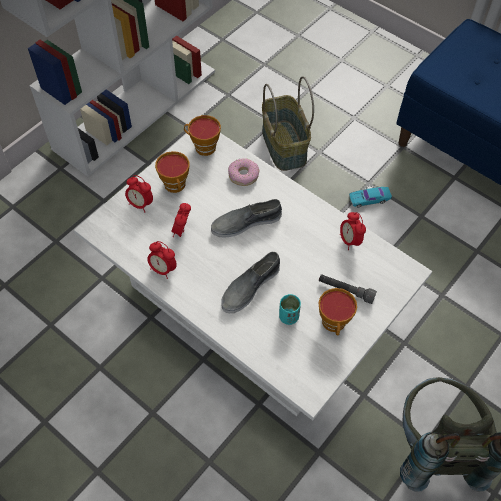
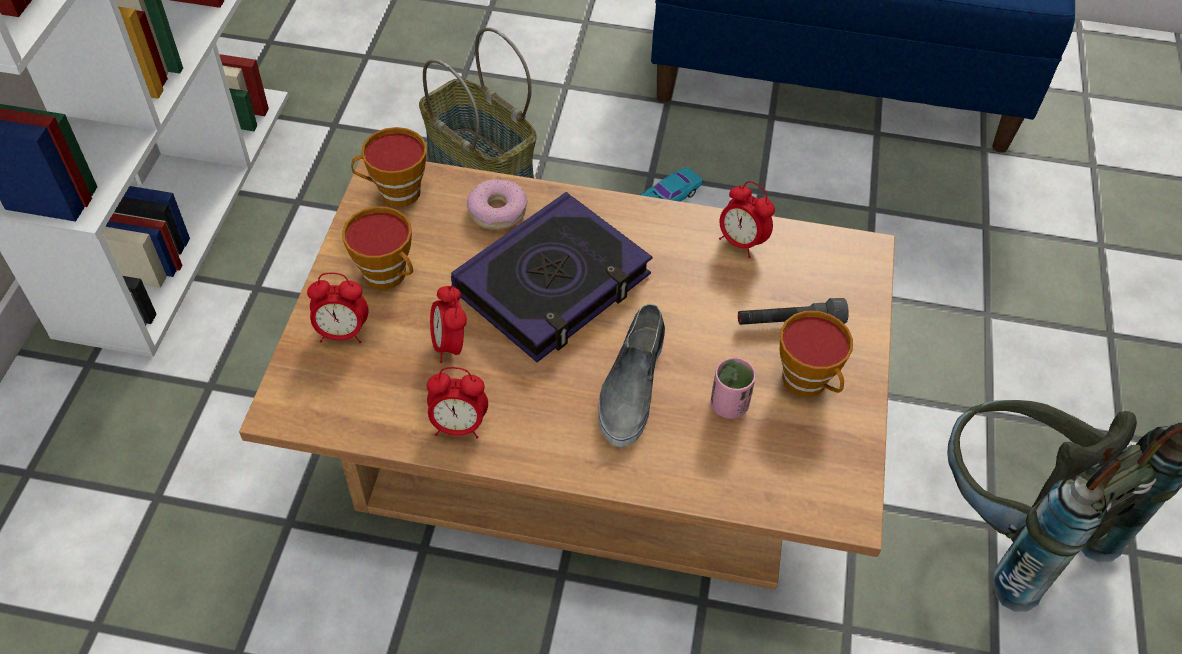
camera: 30 degrees left, 5 degrees down
(246, 222) = (553, 284): grey shoe -> book
(249, 307) = (585, 449): white coffee table -> brown coffee table
(288, 316) = (728, 405): turquoise cup -> pink cup

